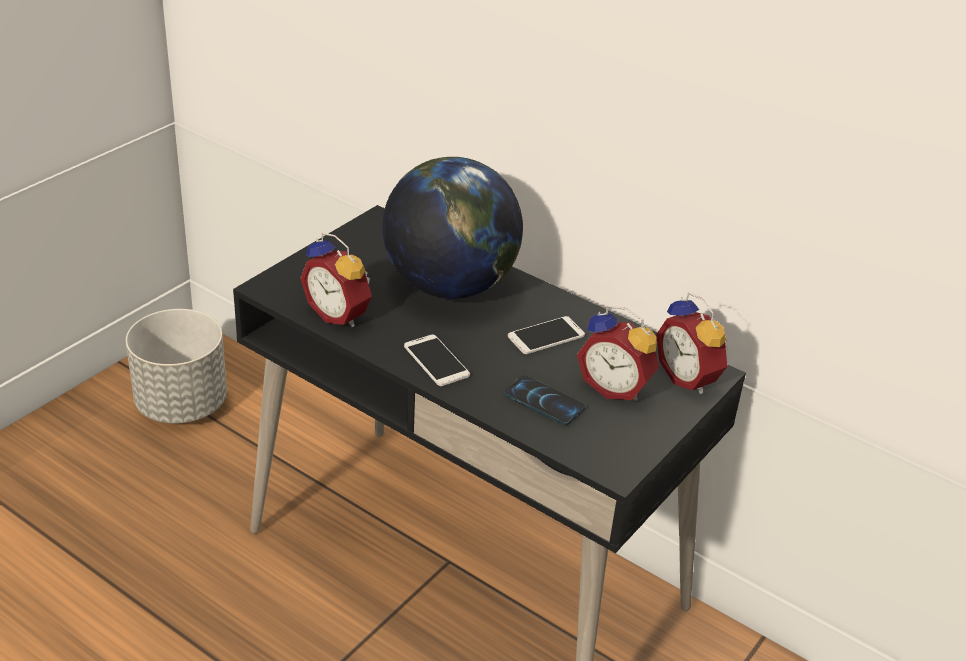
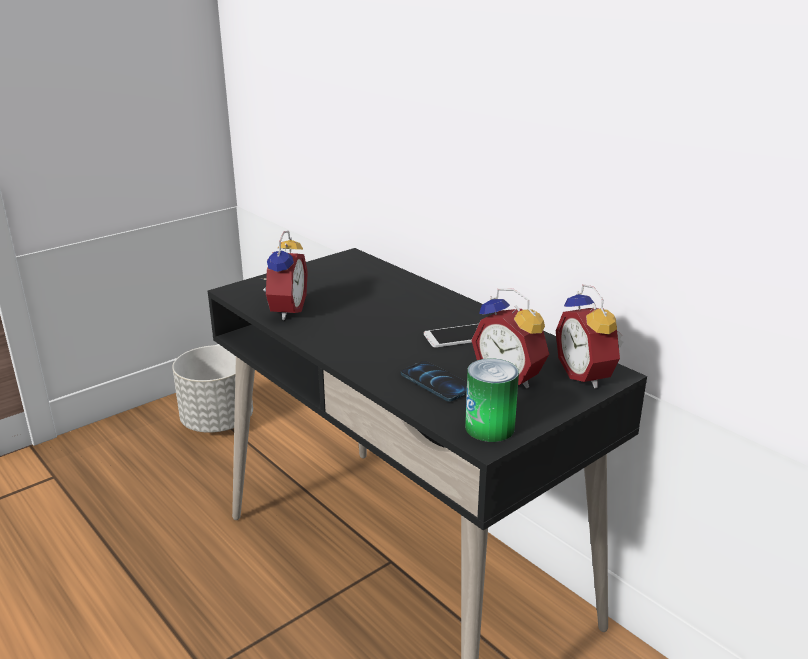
camera: 15 degrees right, 10 degrees down
(340, 314) = (284, 310): alarm clock -> alarm clock turned 135 degrees counterclockwise
(436, 361) = (350, 346): phone -> none
(450, 287) = (388, 299): globe -> none
(614, 453) = (489, 427): none -> can

